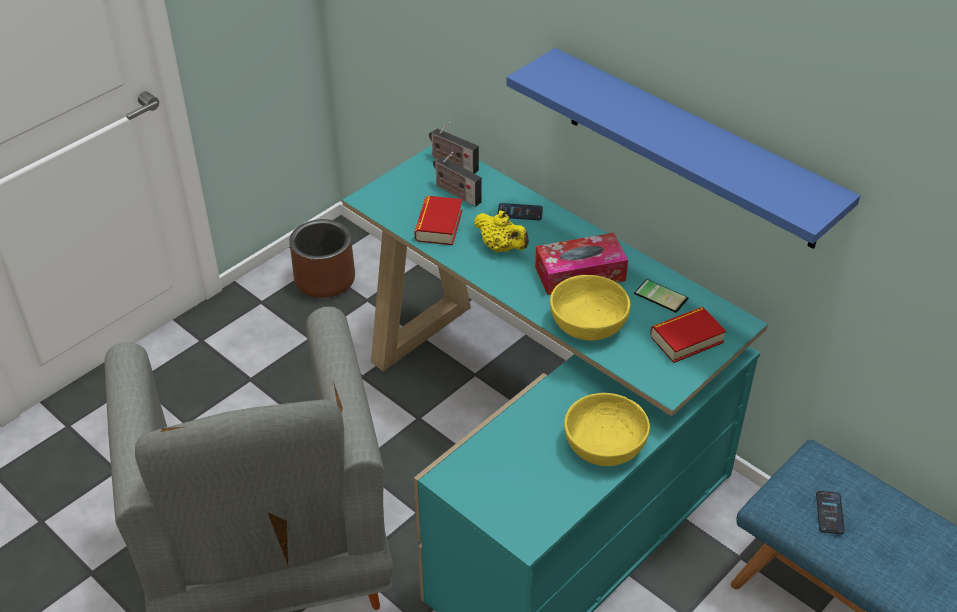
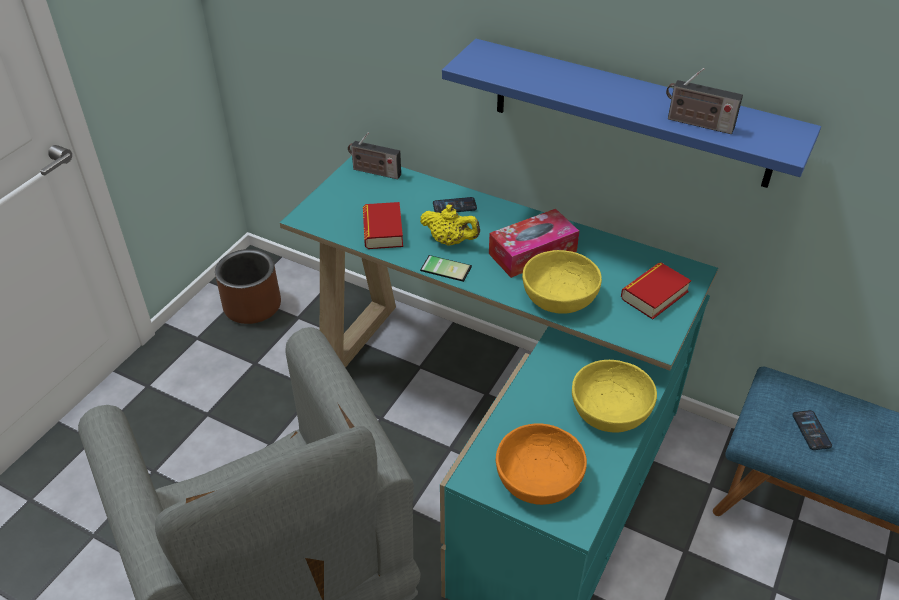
camera: 15 degrees left, 0 degrees up
(456, 193) = (387, 198): radio -> radio (696, 123)
(507, 492) = (538, 479): none -> orange bowl
(662, 294) = (614, 258): phone -> phone (447, 267)

